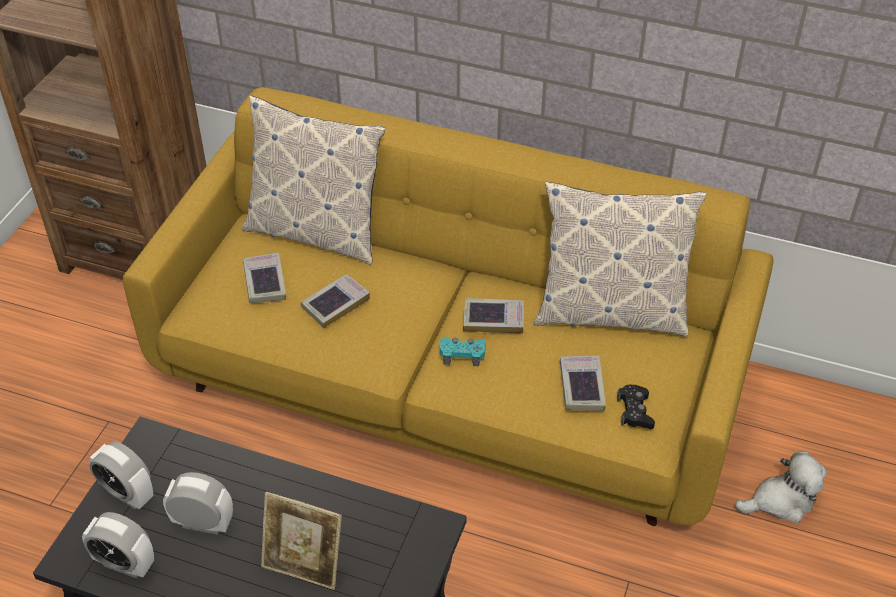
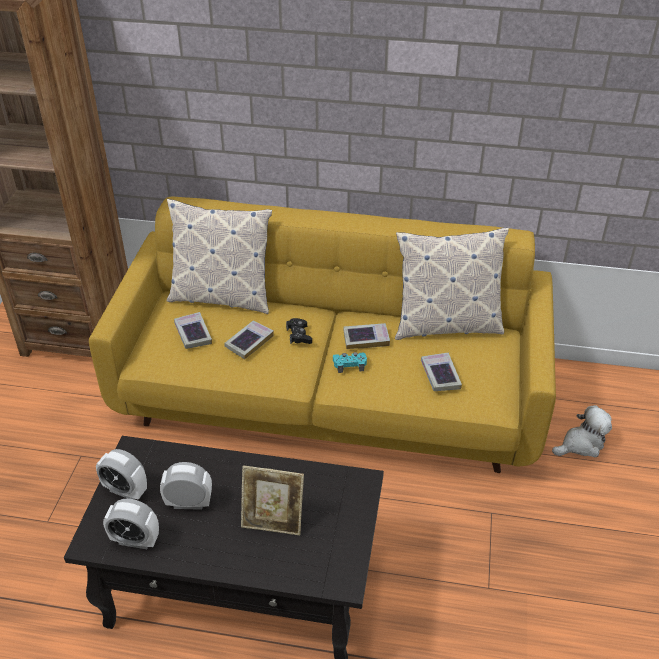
camera: 10 degrees left, 5 degrees down
(635, 411) = (481, 387): black game controller -> black game controller (299, 335)

